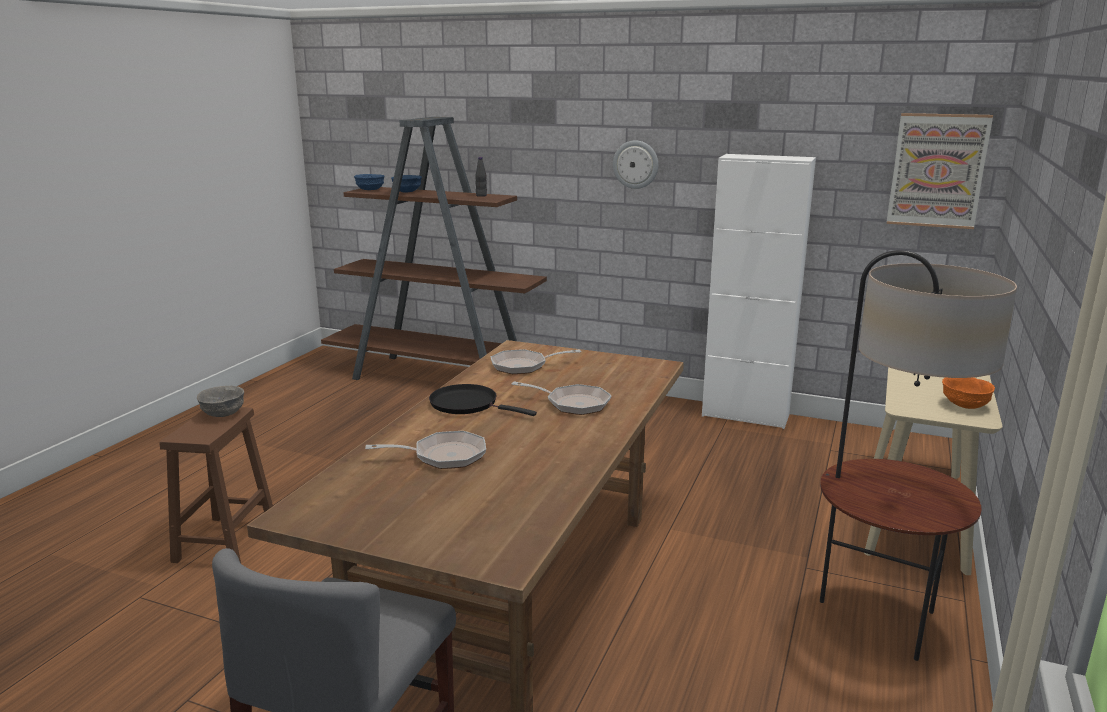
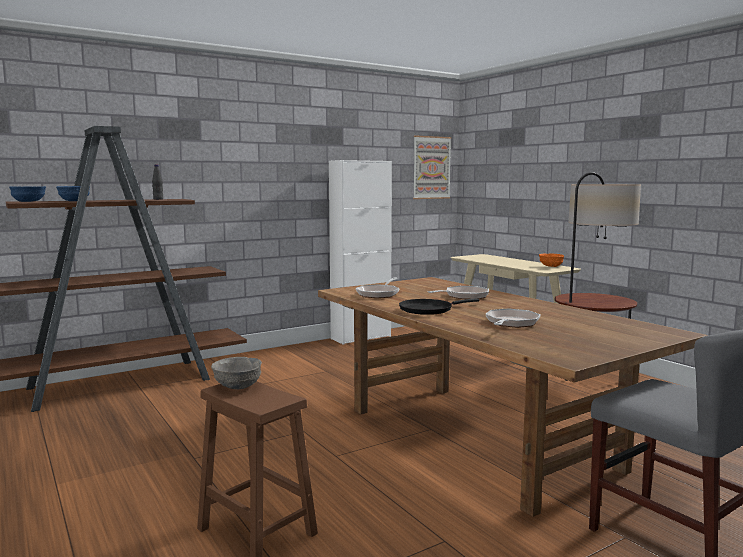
camera: 55 degrees left, 10 degrees down
(635, 164) = (268, 170): wall clock -> none

